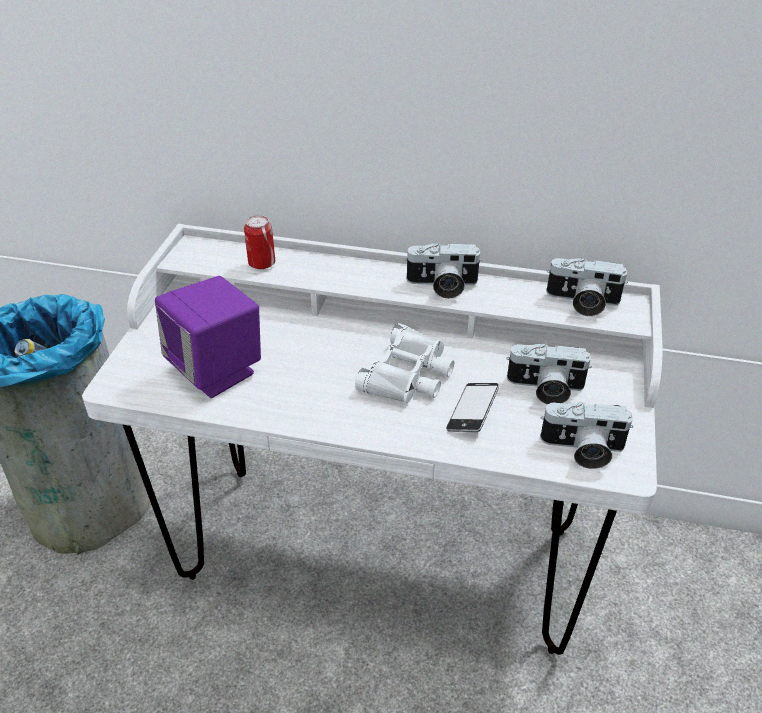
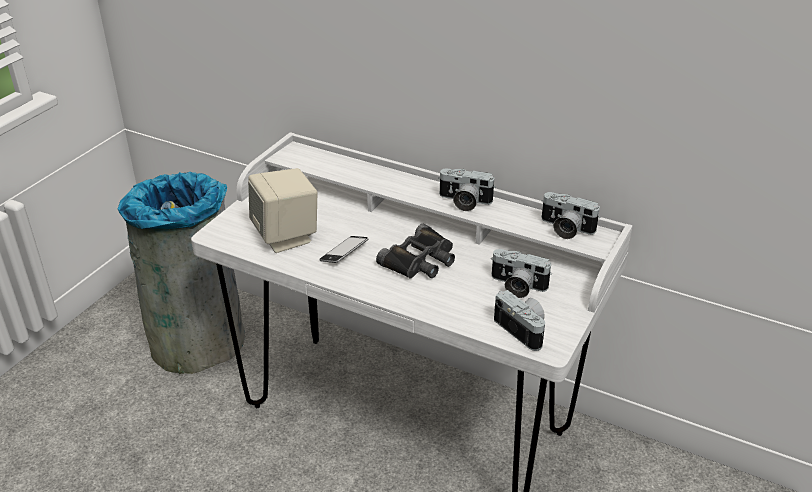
camera: 15 degrees right, 5 degrees down
(217, 371) = (286, 236): purple speaker -> beige speaker
(262, 263) = (339, 168): can -> none
(408, 374) = (420, 260): white binoculars -> black binoculars
(472, 412) = (455, 292): phone -> phone (344, 253)
(582, 450) = (524, 330): camera -> camera turned 150 degrees counterclockwise

